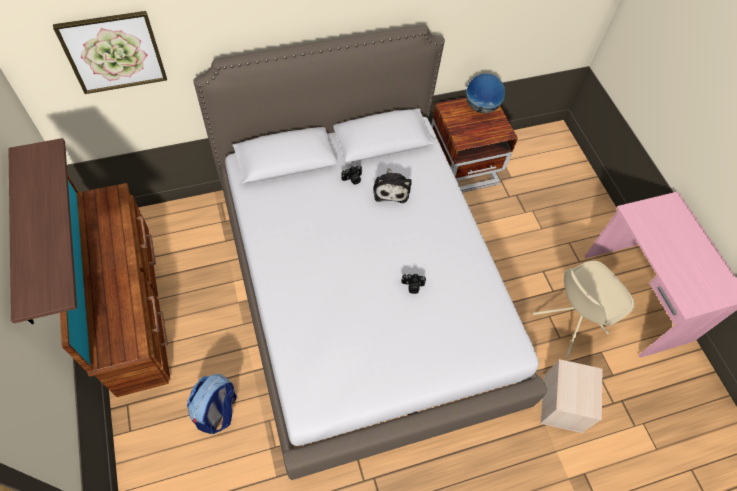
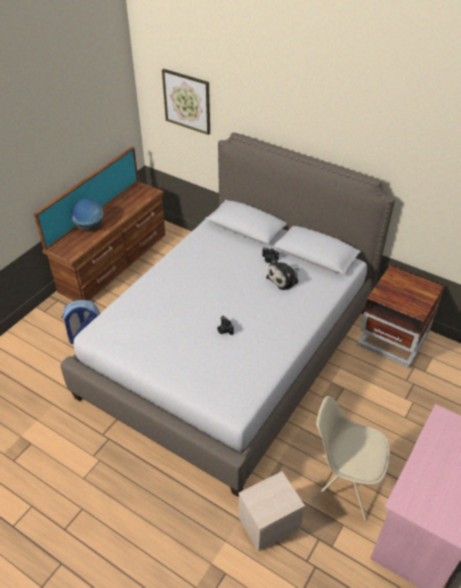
camera: 55 degrees right, 15 degrees down
(19, 239) = (59, 149): shelf -> none
(481, 107) = (421, 287): globe -> globe (89, 227)

